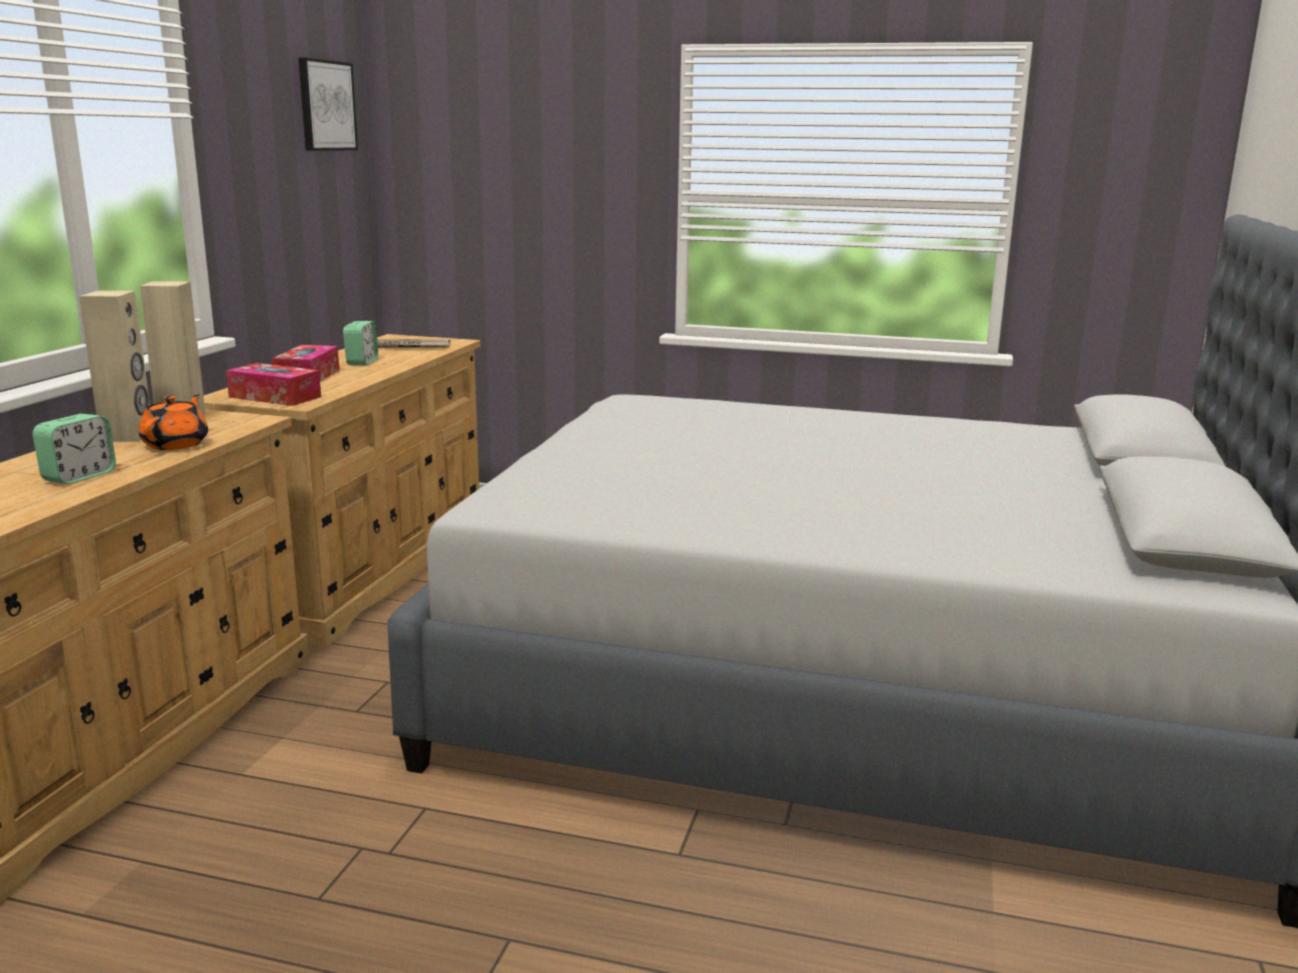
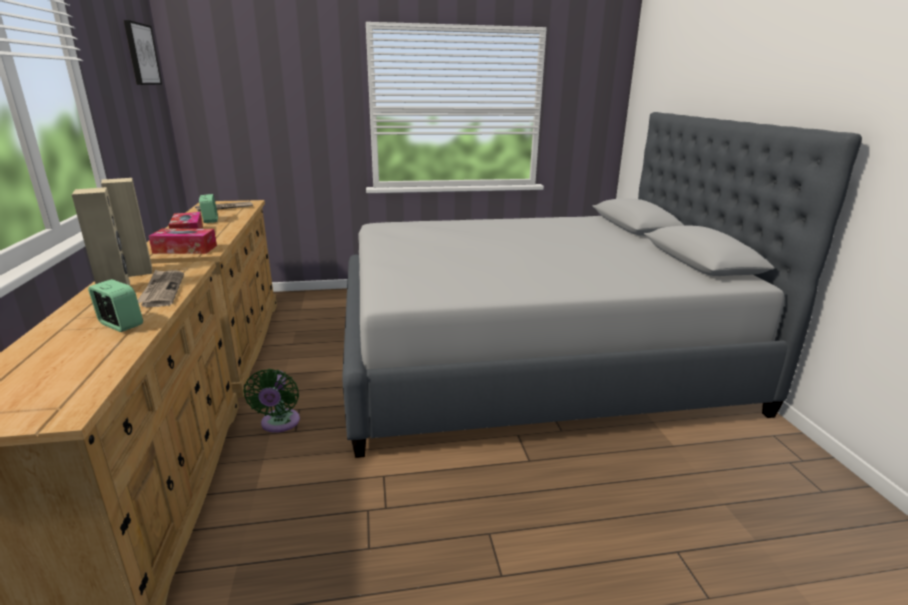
camera: 25 degrees left, 5 degrees up
(79, 477) = (120, 325): alarm clock -> alarm clock turned 60 degrees counterclockwise
(176, 444) = (162, 290): orange teapot -> newspaper
(343, 695) = (279, 424): none -> green fan

